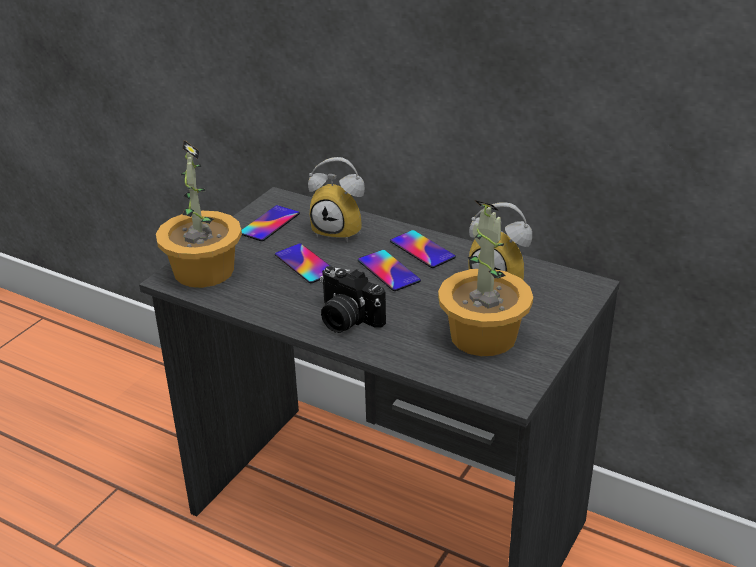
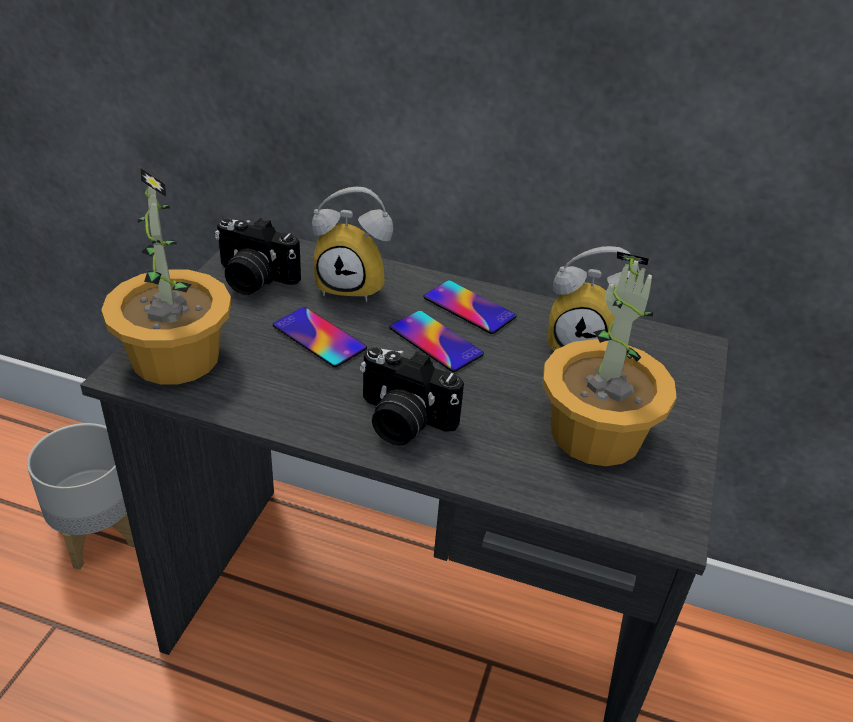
camera: 15 degrees left, 5 degrees up
(159, 429) = (100, 535): none -> grey planter
(269, 224) = (253, 279): phone -> camera

